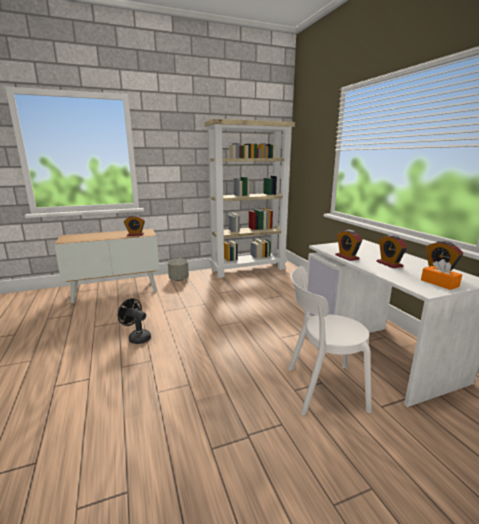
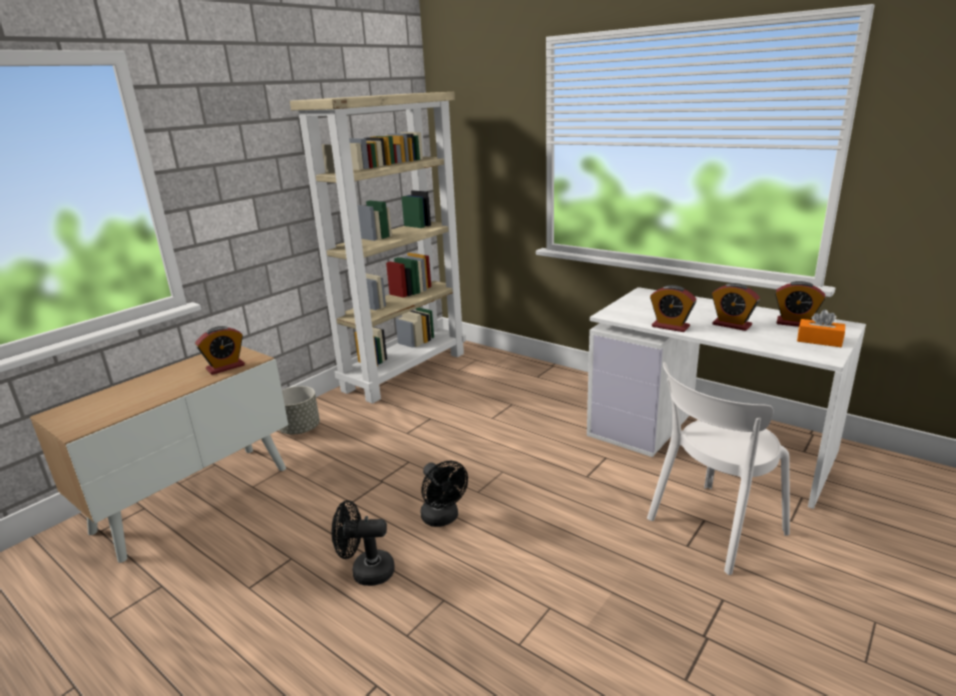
camera: 30 degrees left, 5 degrees up
(190, 330) = (443, 519): none -> black fan

